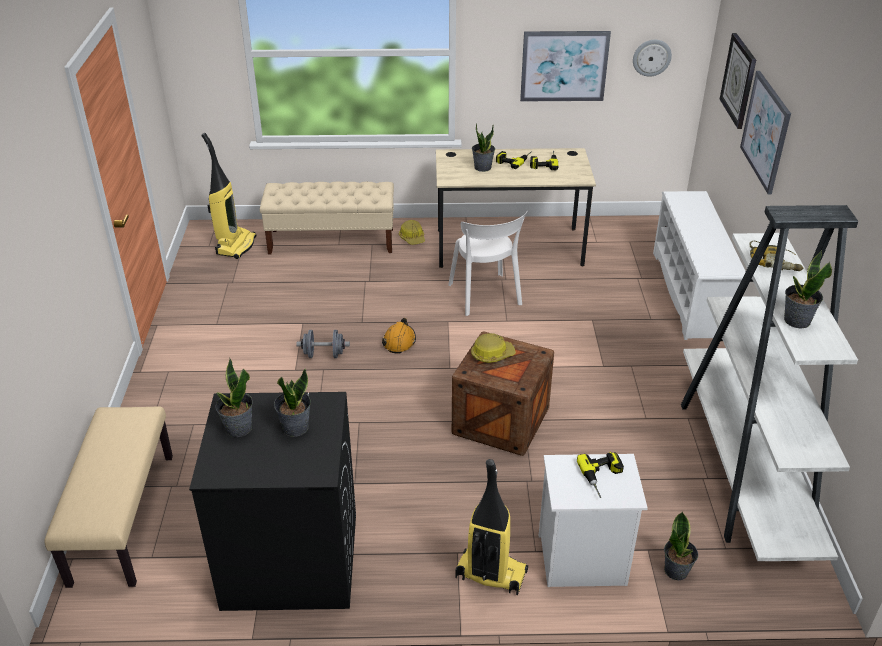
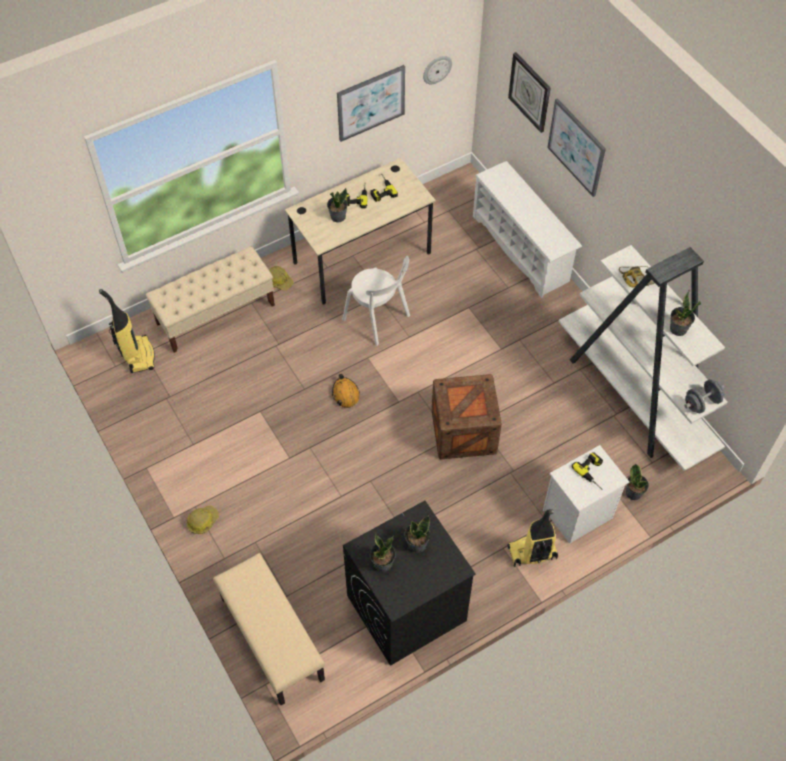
camera: 30 degrees left, 20 degrees up
(324, 355) = (300, 433): grey dumbbell -> grey dumbbell (701, 403)
(492, 354) = (455, 398): hard hat -> hard hat (202, 521)

